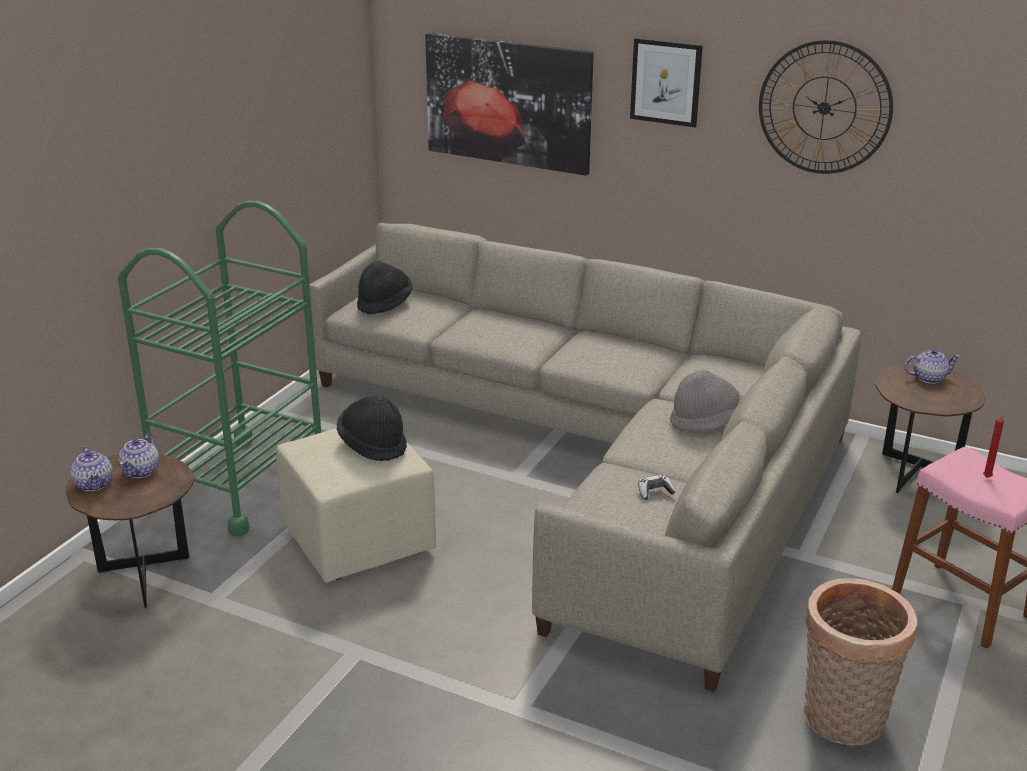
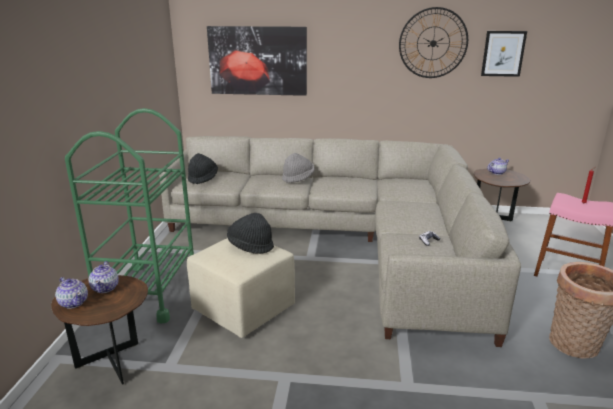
camera: 20 degrees left, 5 degrees down
(666, 82) = (348, 39): picture -> picture (503, 53)
(705, 421) = (418, 205): grey hat -> grey hat (298, 178)

